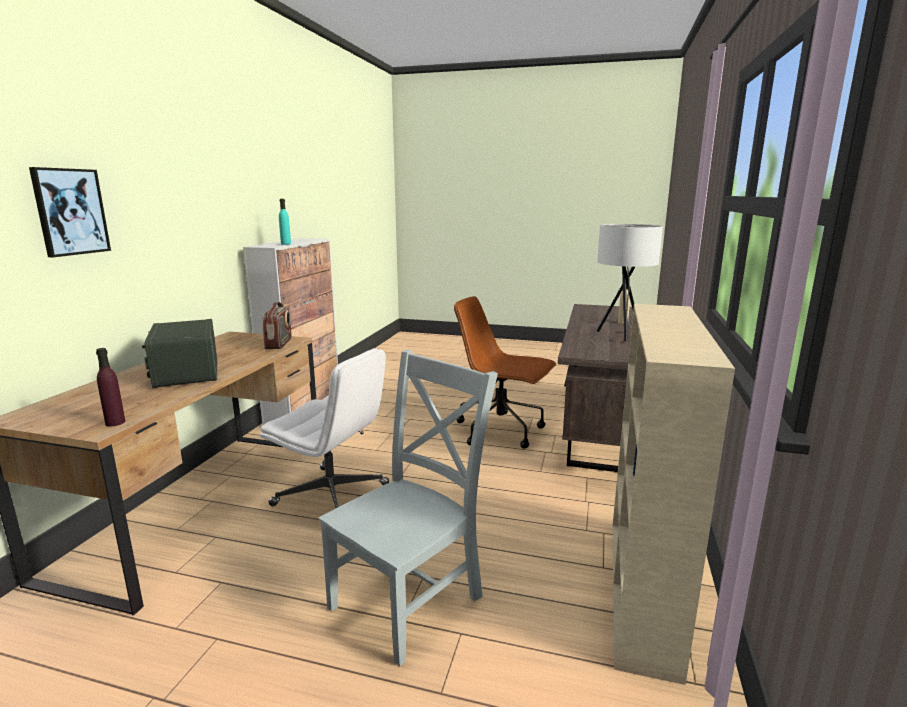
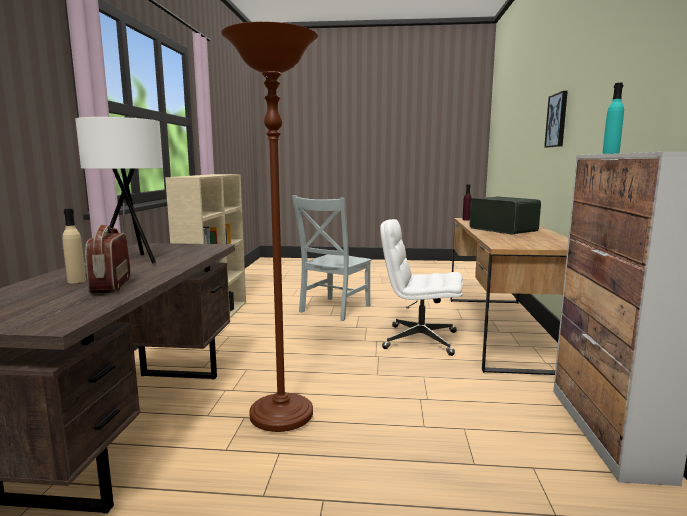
camera: 170 degrees right, 5 degrees down
(279, 344) = (502, 243): radio -> radio (111, 286)
(501, 430) = (281, 416): brown office chair -> brown floor lamp

